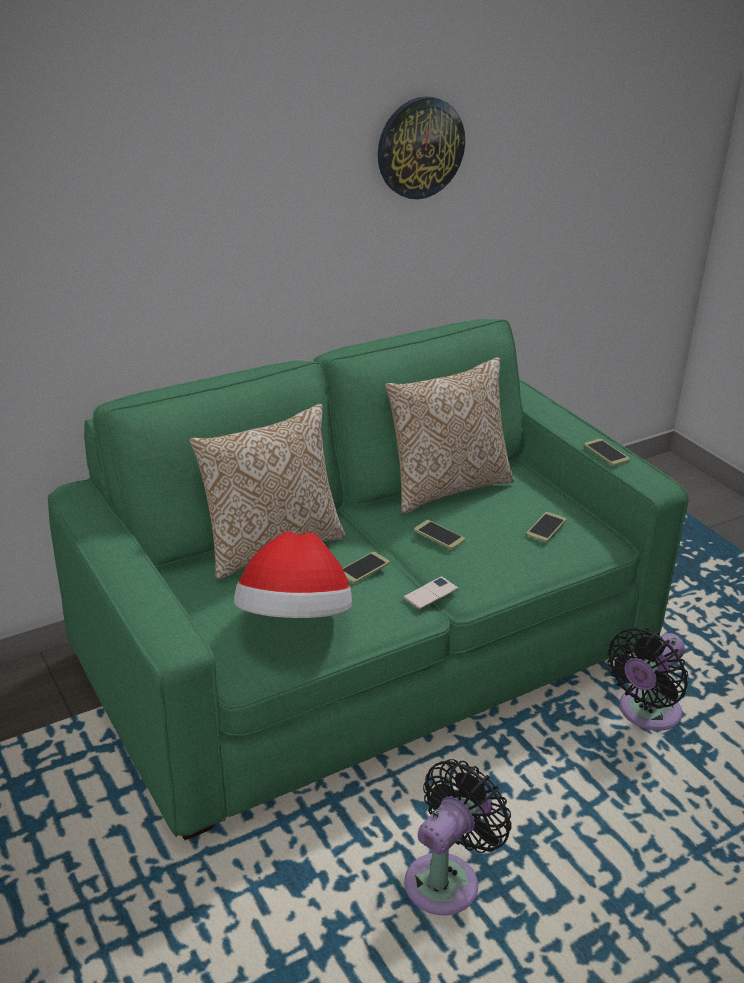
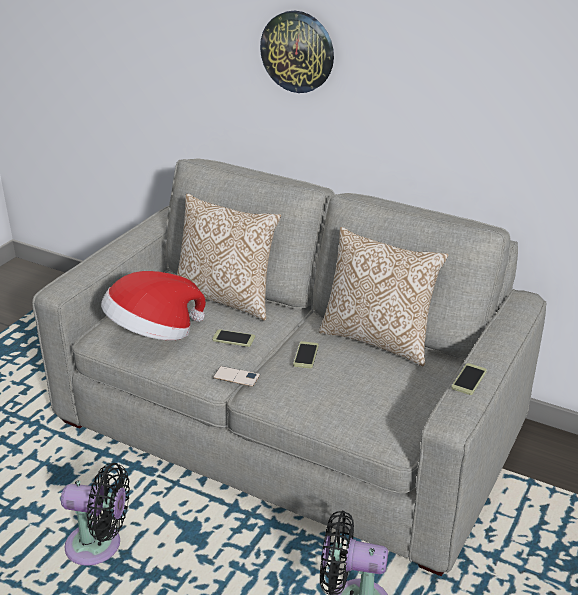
camera: 60 degrees right, 0 degrees up
(367, 650) = (290, 425): green sofa -> grey sofa
(420, 147) = (475, 55): wall clock -> wall clock (297, 51)
(546, 528) = (371, 400): phone -> none

